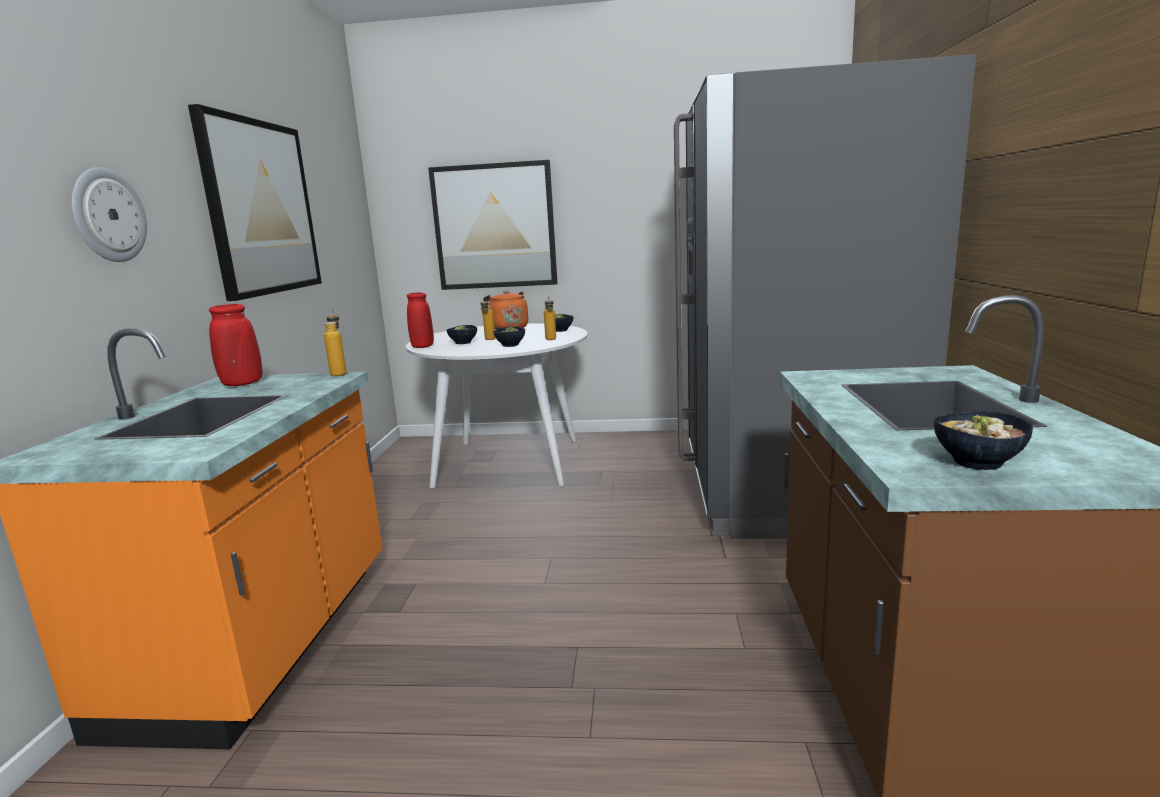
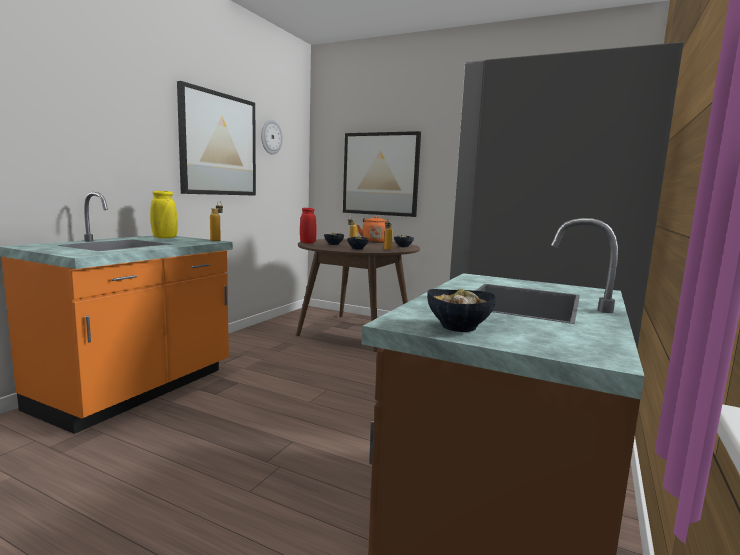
camera: 20 degrees right, 5 degrees down
(108, 215) = (108, 133): wall clock -> wall clock (271, 137)
(242, 384) = (164, 238): red vase -> yellow vase
(509, 463) = (356, 332): white dining table -> brown dining table

